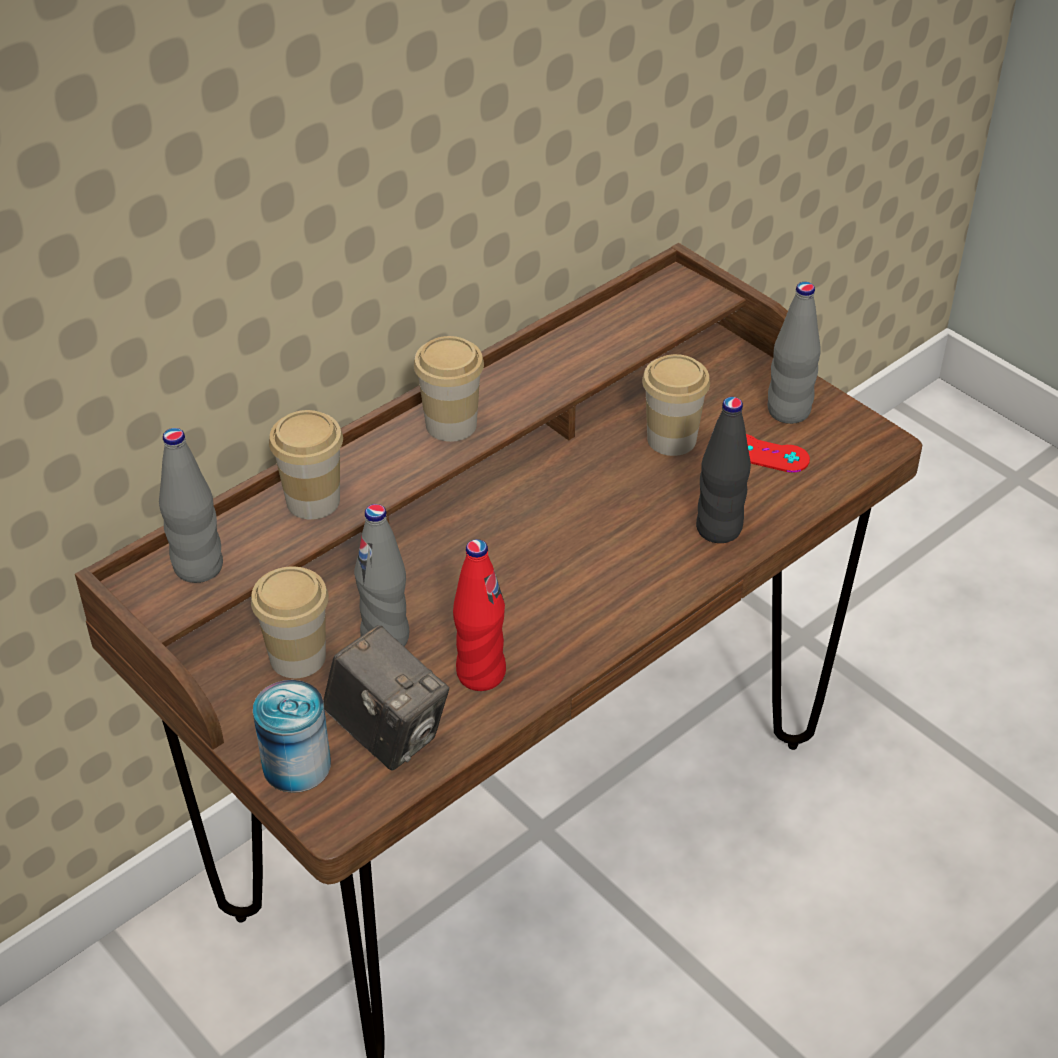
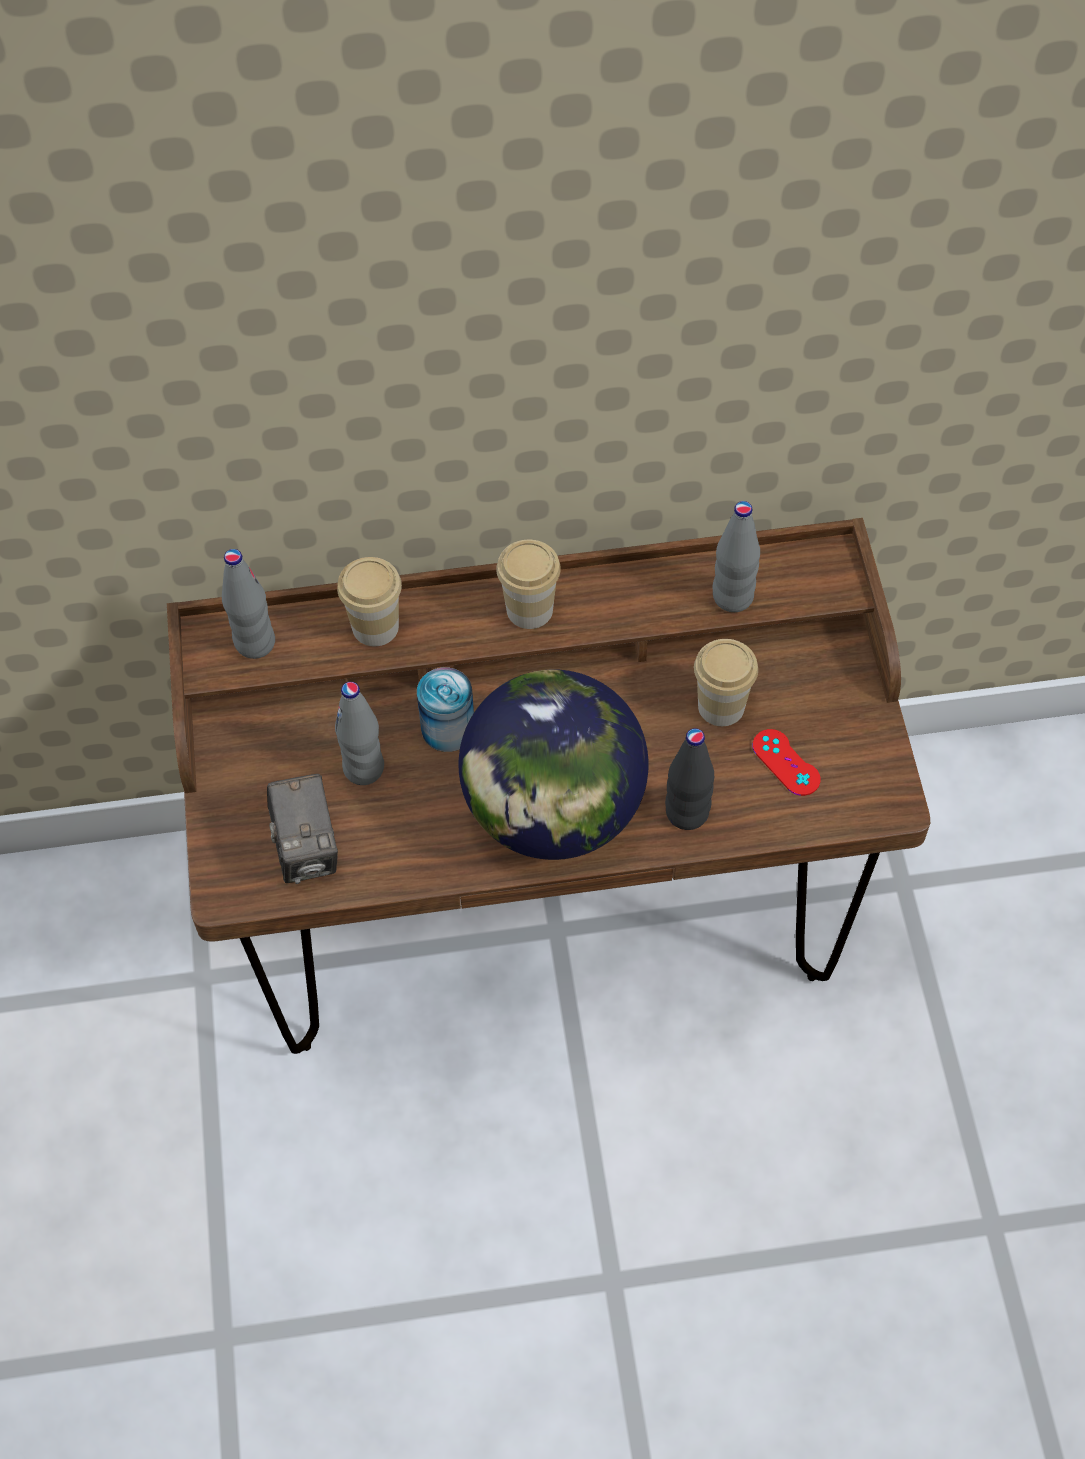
camera: 35 degrees right, 15 degrees up
(296, 765) = (229, 839): can -> can (448, 728)
(297, 657) = (292, 749): cup -> none
(480, 673) = (407, 838): red bottle -> none
(599, 584) = (554, 810): none -> globe
(788, 411) = (842, 731): grey bottle -> grey bottle (732, 597)

